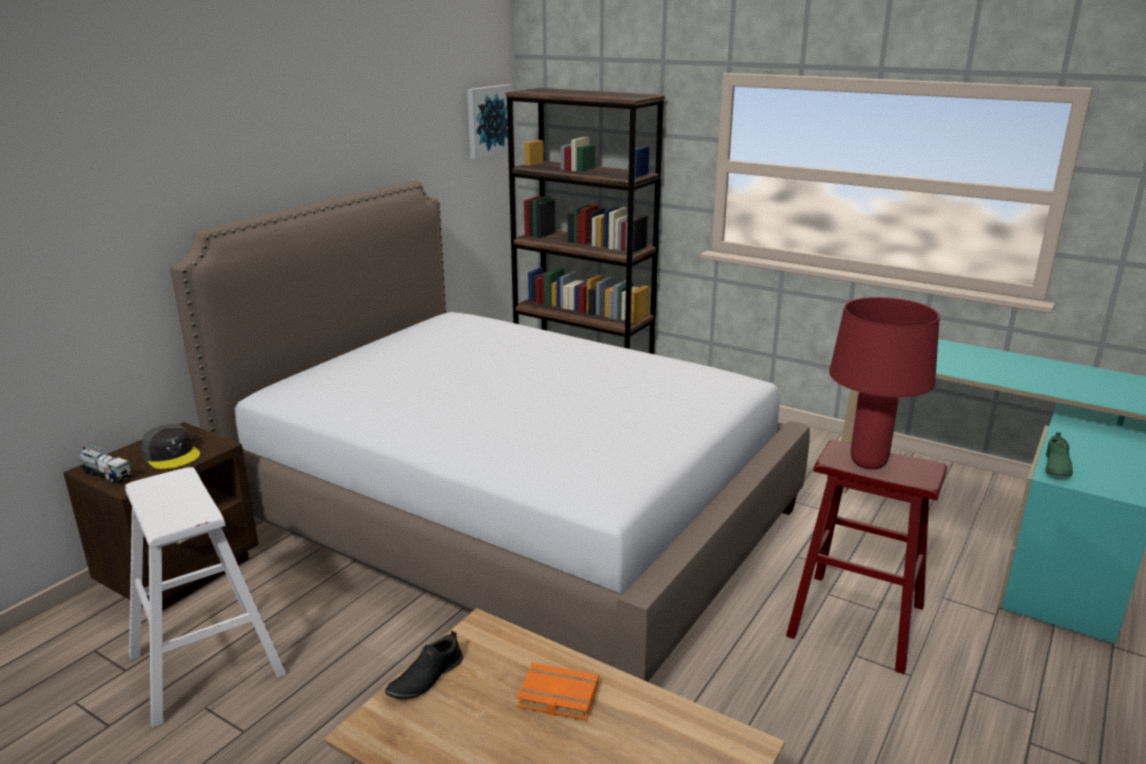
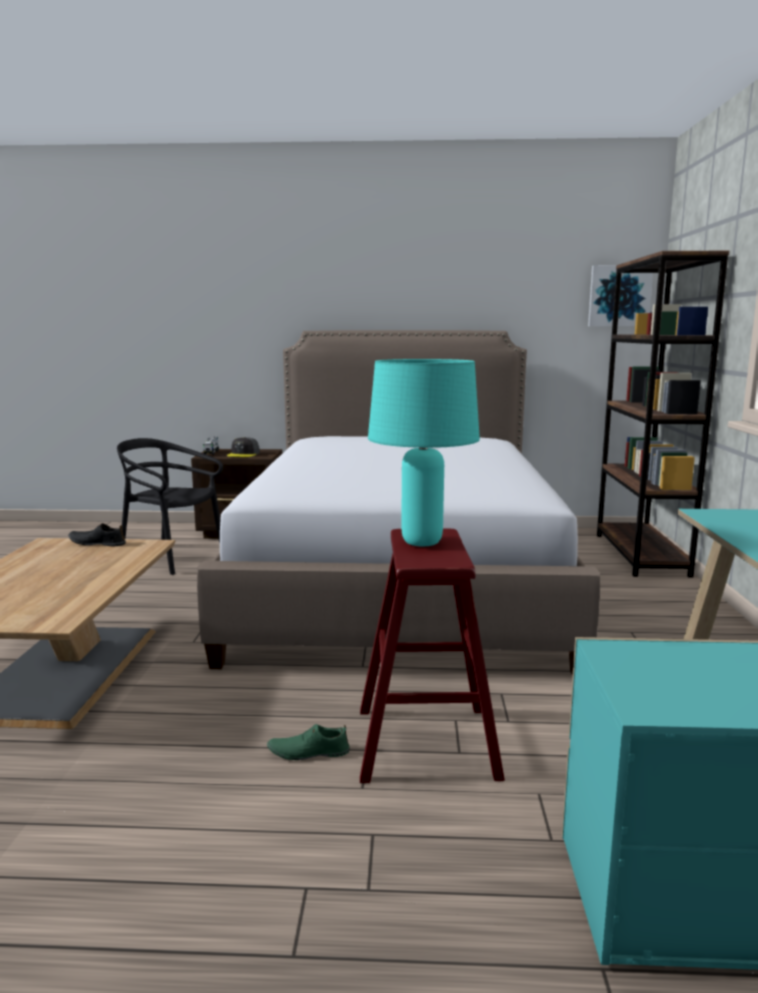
camera: 60 degrees right, 10 degrees down
(206, 664) = (172, 557): white stool -> black chair
(556, 697) = (91, 570): orange book -> none
(867, 463) = (421, 542): red table lamp -> turquoise table lamp
(1055, 466) = (645, 651): green shoe -> green shoe (308, 752)

